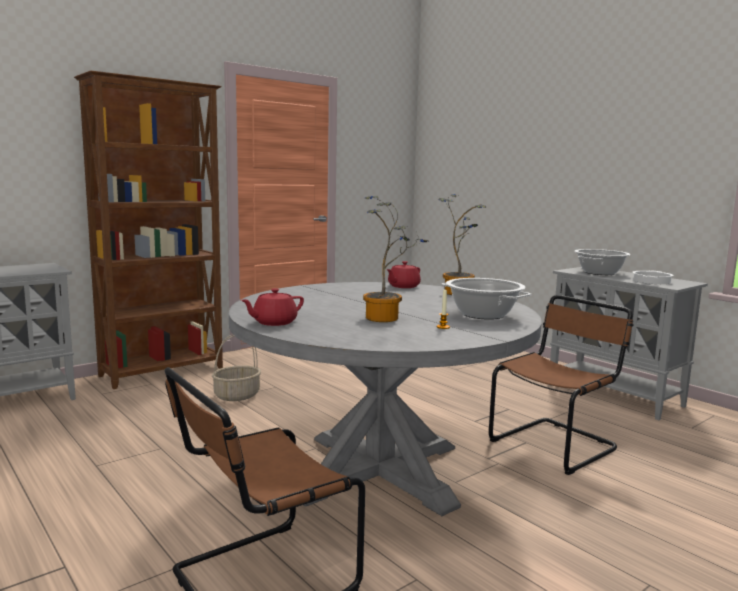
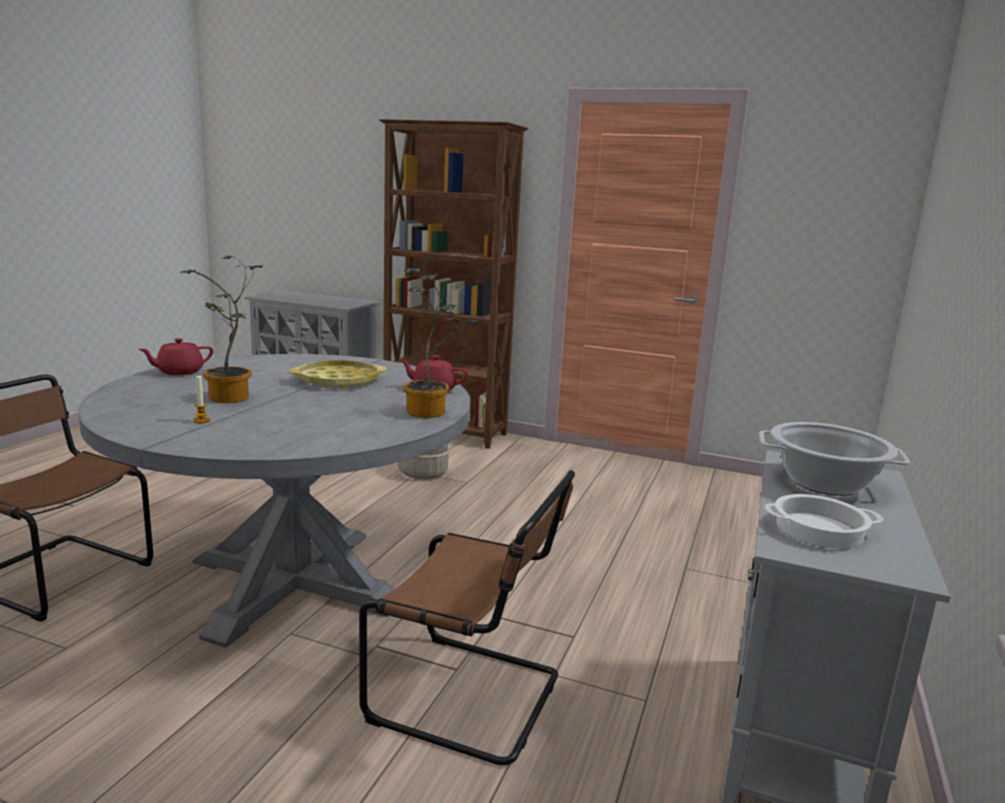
camera: 60 degrees right, 5 degrees up
(273, 322) = (179, 372): red teapot -> red teapot turned 60 degrees counterclockwise
(358, 297) = (338, 381): none -> yellow tray
(483, 314) = (291, 431): cooking pot -> none

